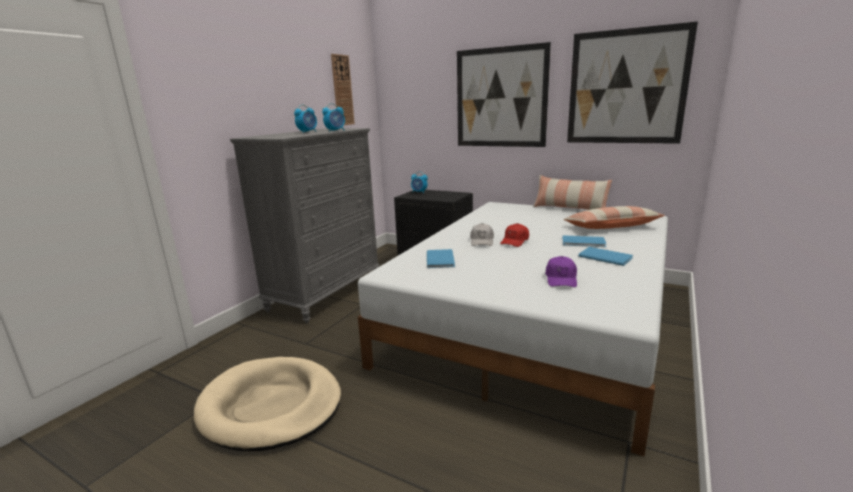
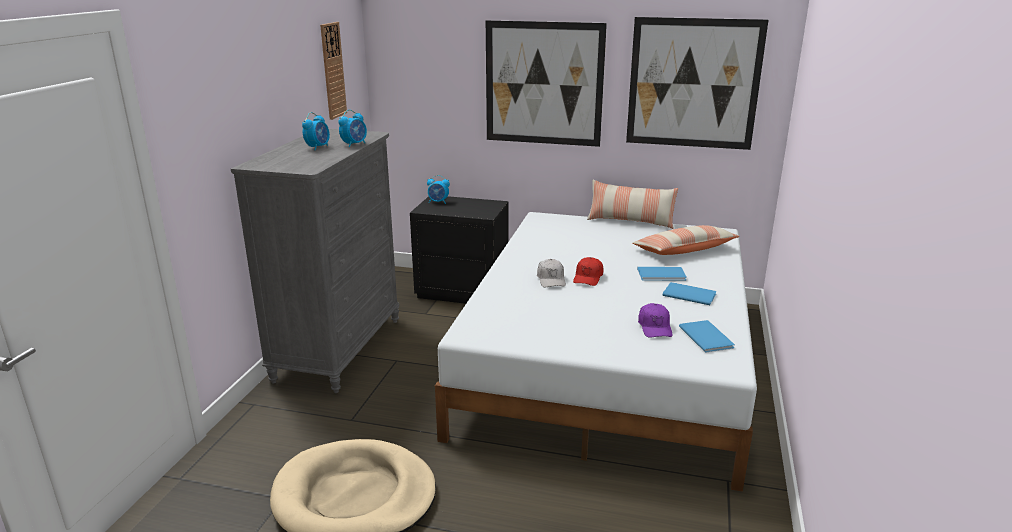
camera: 15 degrees left, 5 degrees up
(441, 259) = (518, 309): blue book -> blue book (706, 336)

